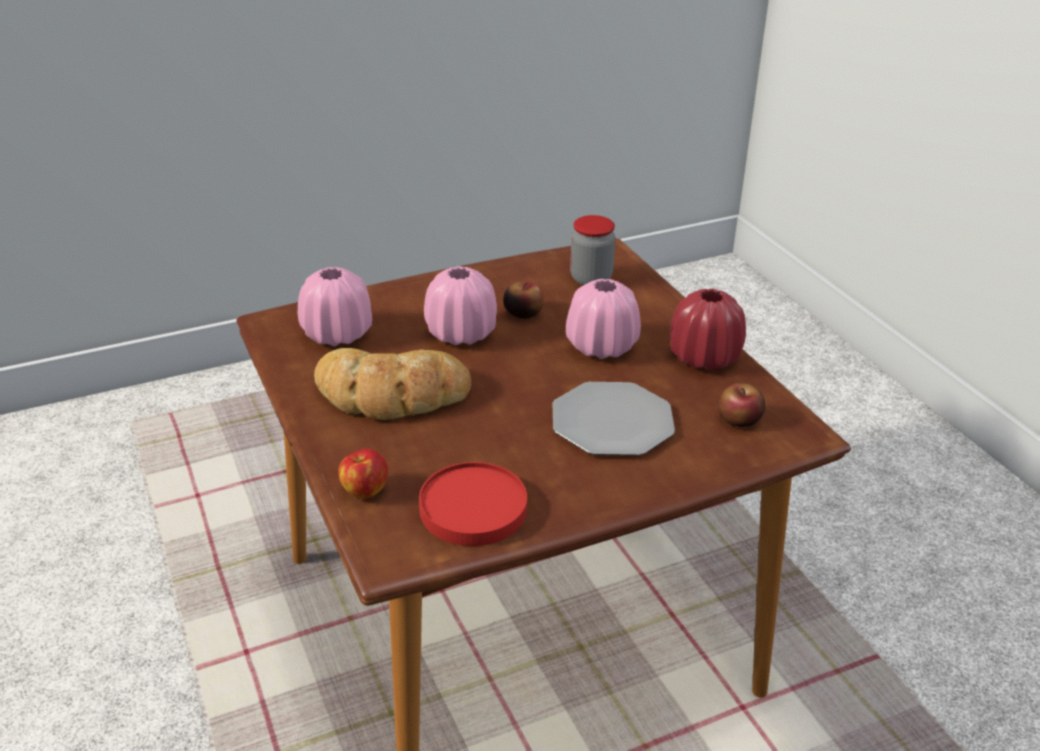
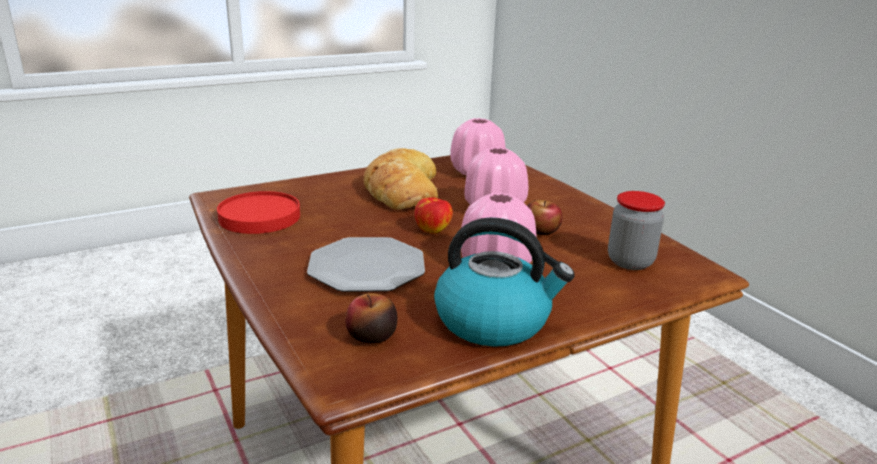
camera: 85 degrees right, 10 degrees down
(364, 490) = (289, 187): apple -> apple (433, 230)
(704, 357) = (494, 321): red vase -> kettle

